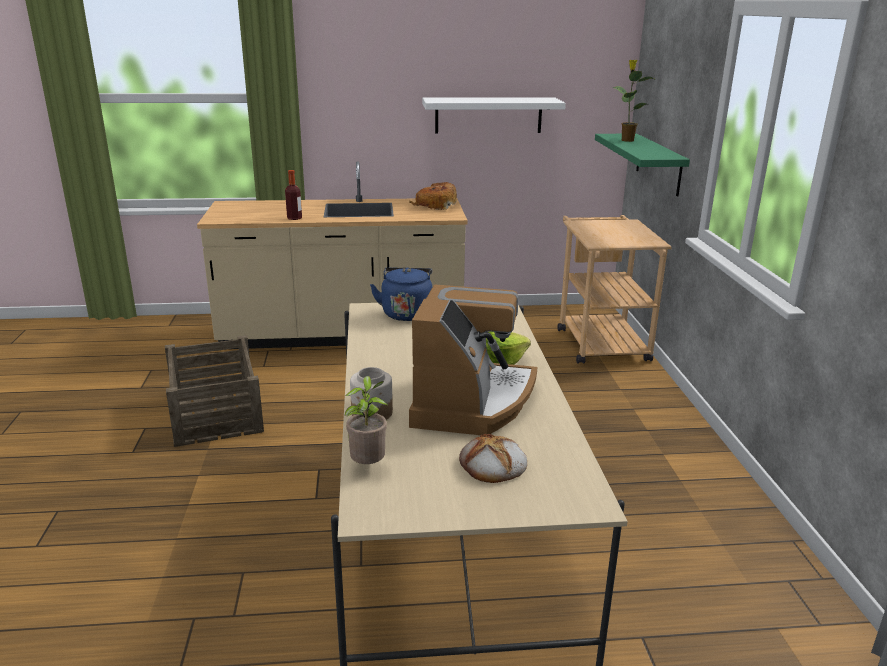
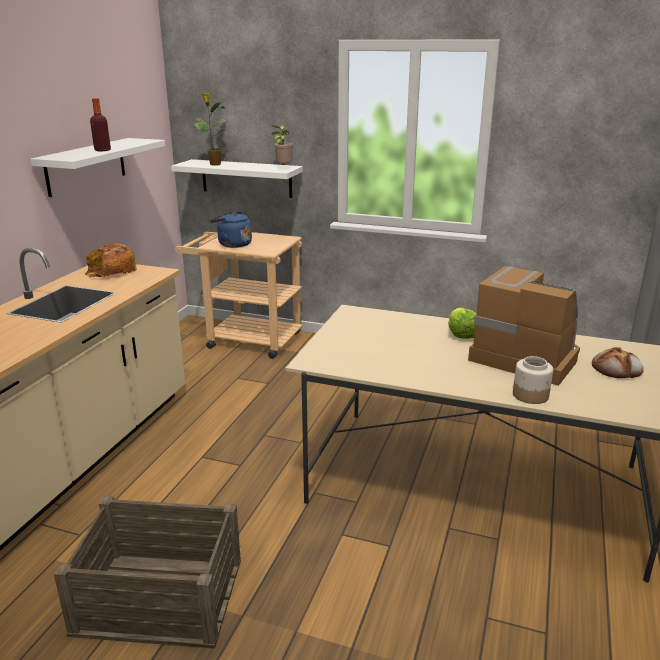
camera: 65 degrees left, 0 degrees up
(294, 218) = (39, 337): bottle -> bottle (102, 150)
(368, 465) = (615, 410): potted plant -> potted plant (283, 168)
(406, 313) = (335, 347): blue kettle -> blue kettle (232, 244)
(658, 164) = (246, 178): green shelf -> white shelf

